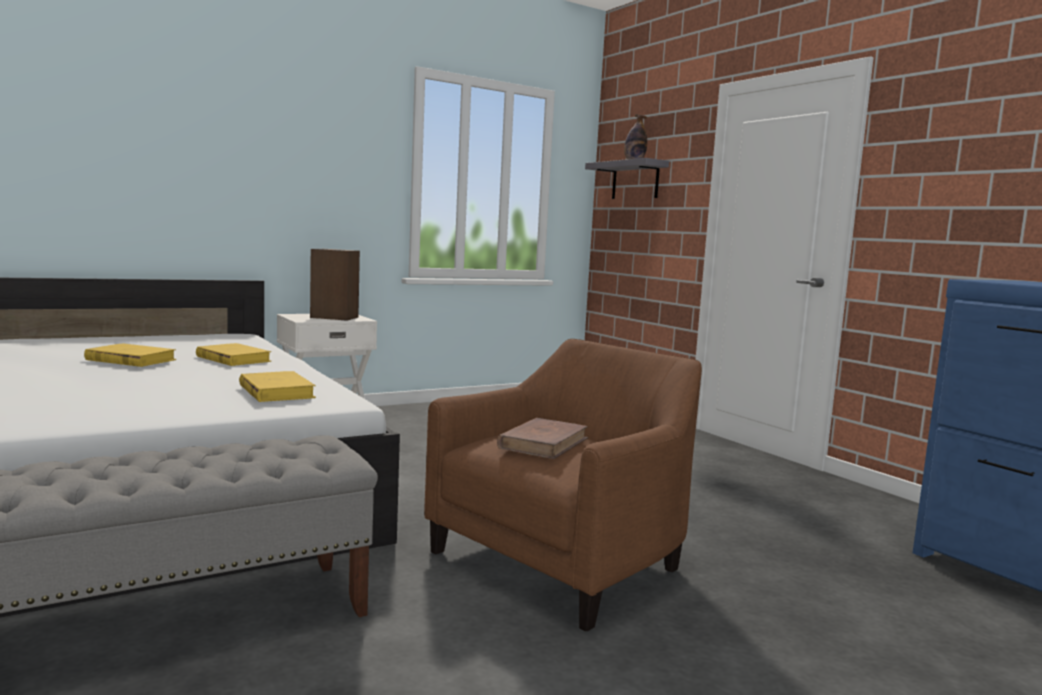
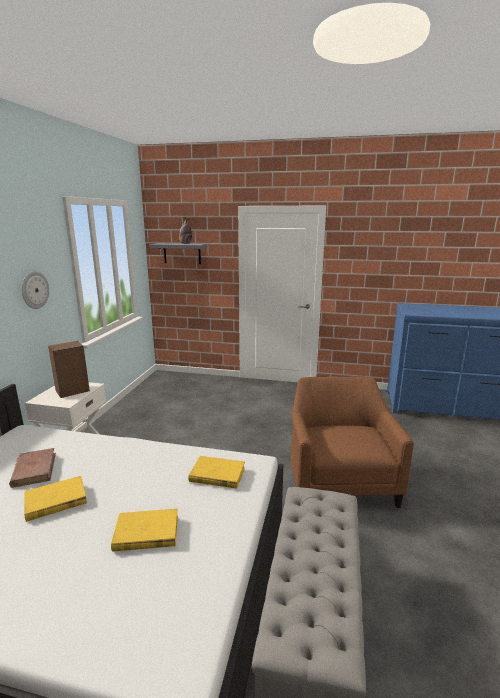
camera: 45 degrees left, 10 degrees up
(233, 359) = (102, 459): yellow book -> yellow book (146, 533)
(332, 176) = (34, 290): none -> wall clock
(543, 443) = (345, 439): brown book -> brown book (34, 469)

